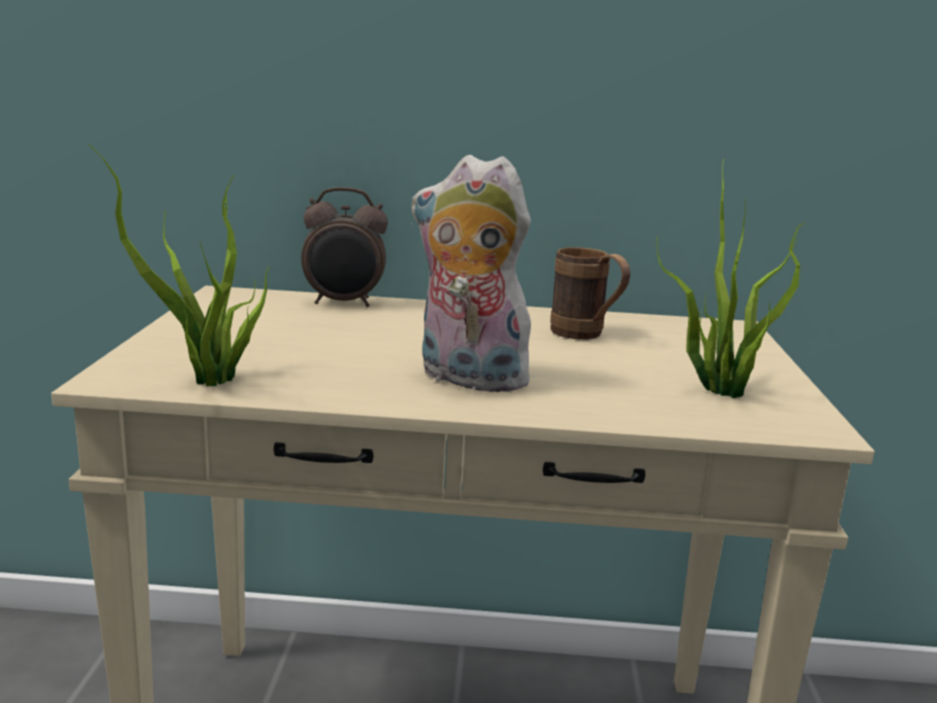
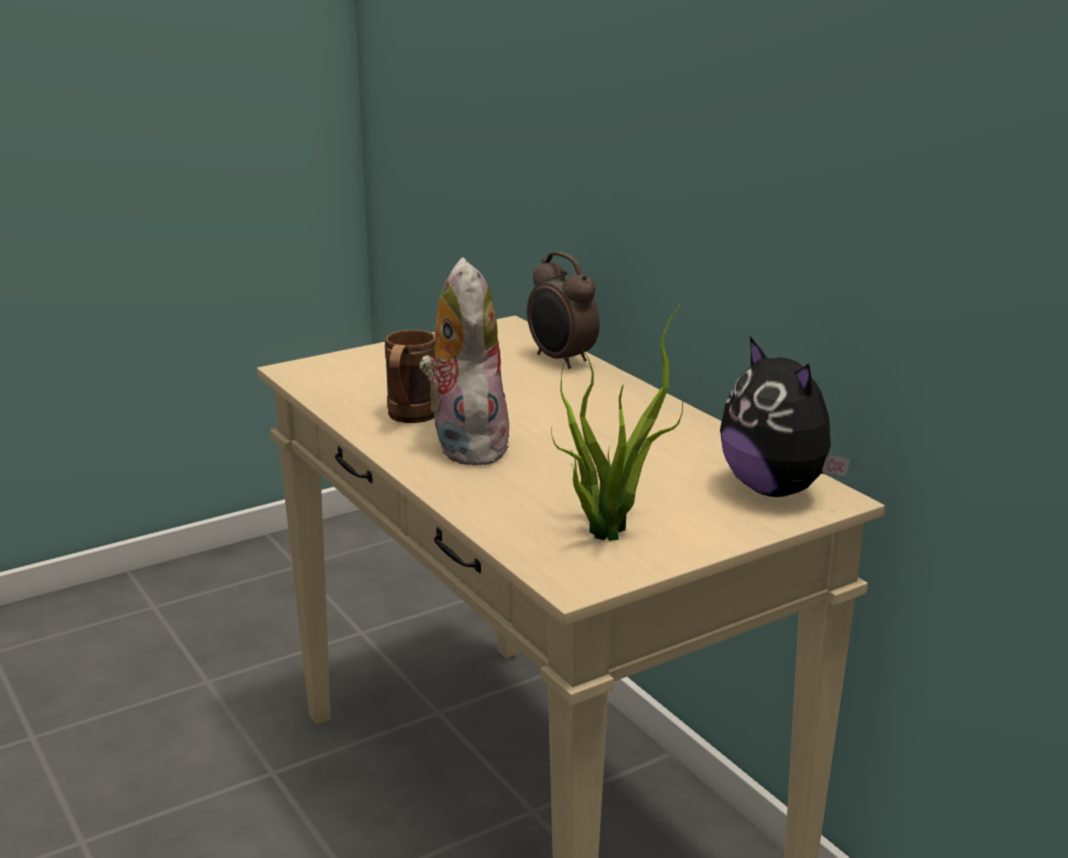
camera: 55 degrees right, 5 degrees up
(210, 382) = (331, 389): potted plant -> none
(586, 335) = (657, 451): brown mug -> brown mug (409, 418)
(703, 332) = (777, 489): none -> plush toy

